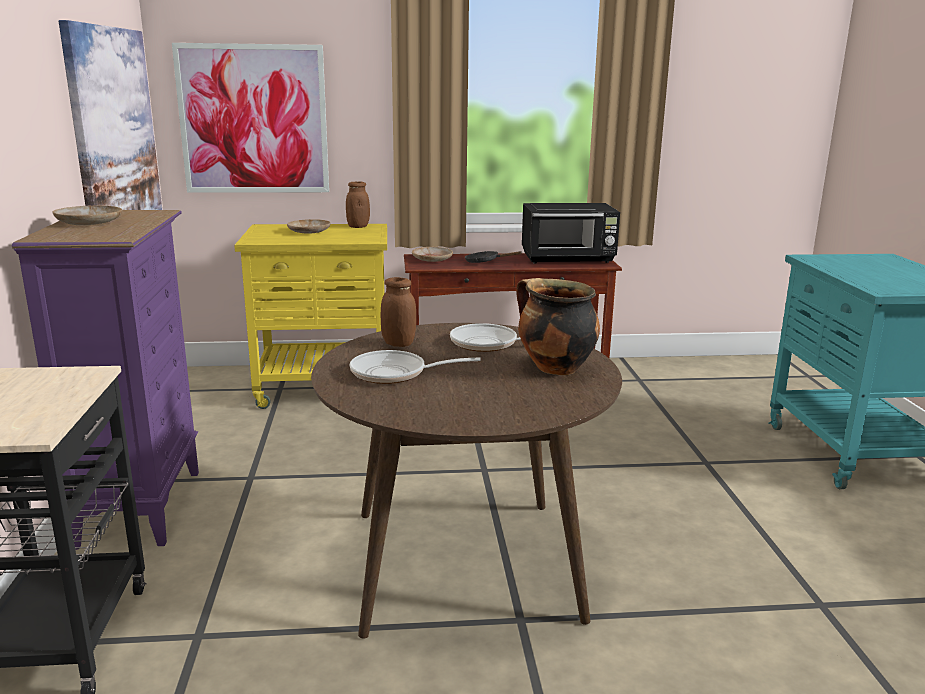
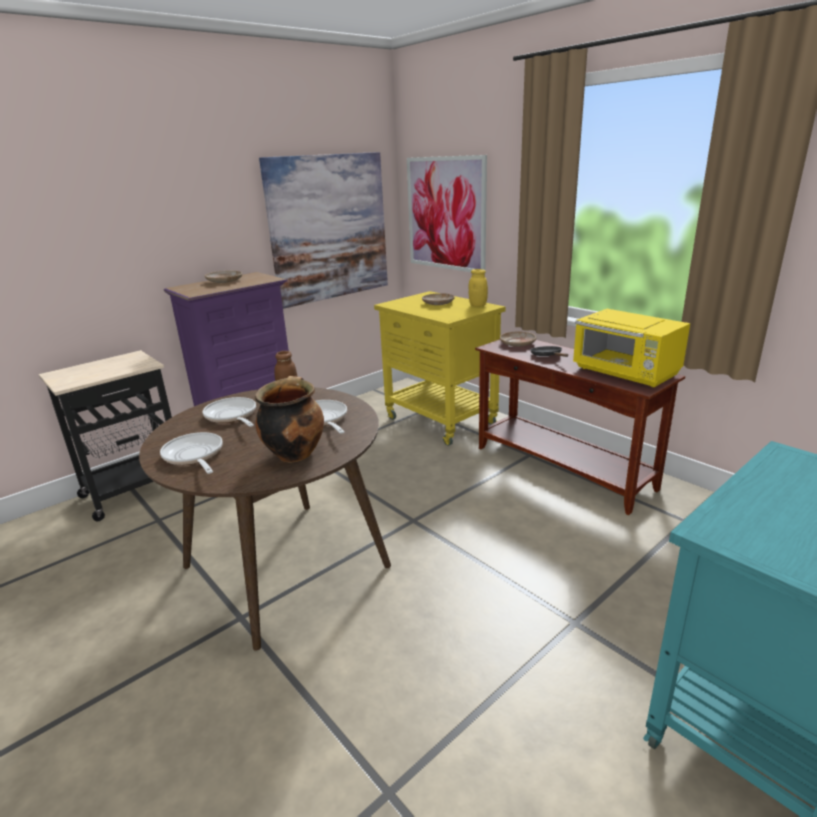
camera: 55 degrees right, 5 degrees up
(358, 226) = (477, 305): brown jar -> yellow jar
(481, 407) = (194, 456): none -> frying pan
(568, 259) = (626, 373): black microwave -> yellow microwave

